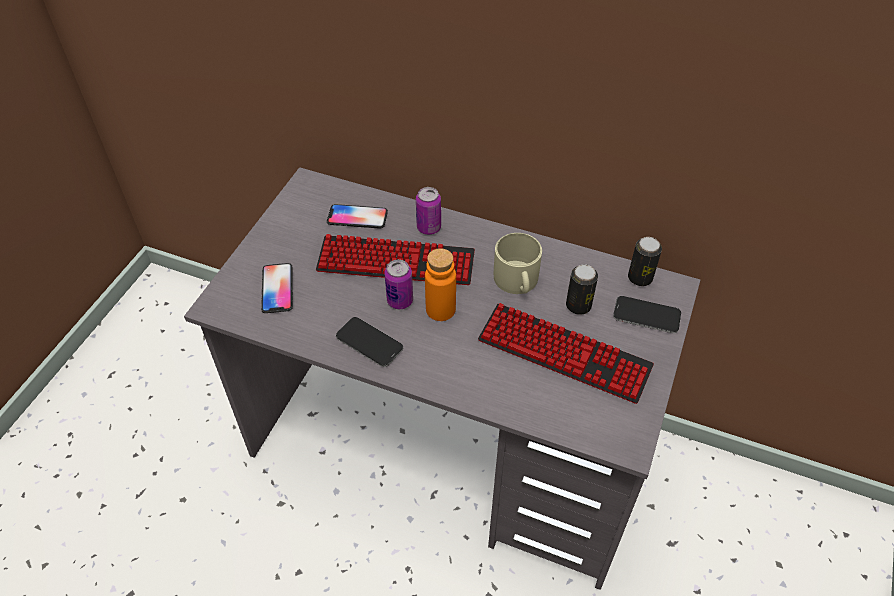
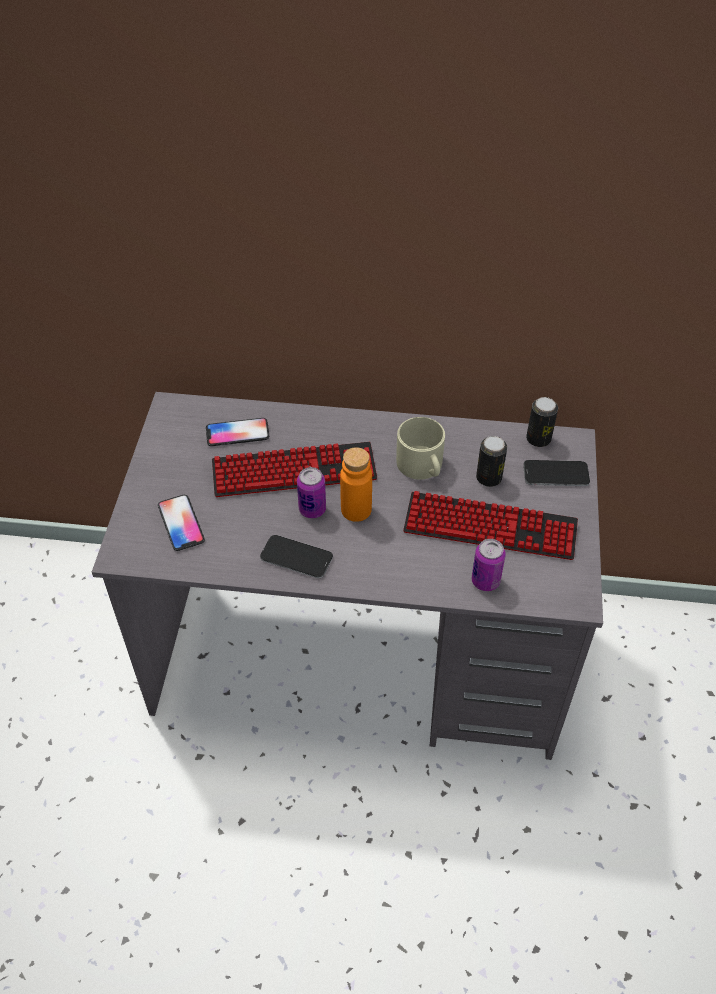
camera: 15 degrees left, 0 degrees up
(429, 228) = (315, 429): can -> can (485, 581)

